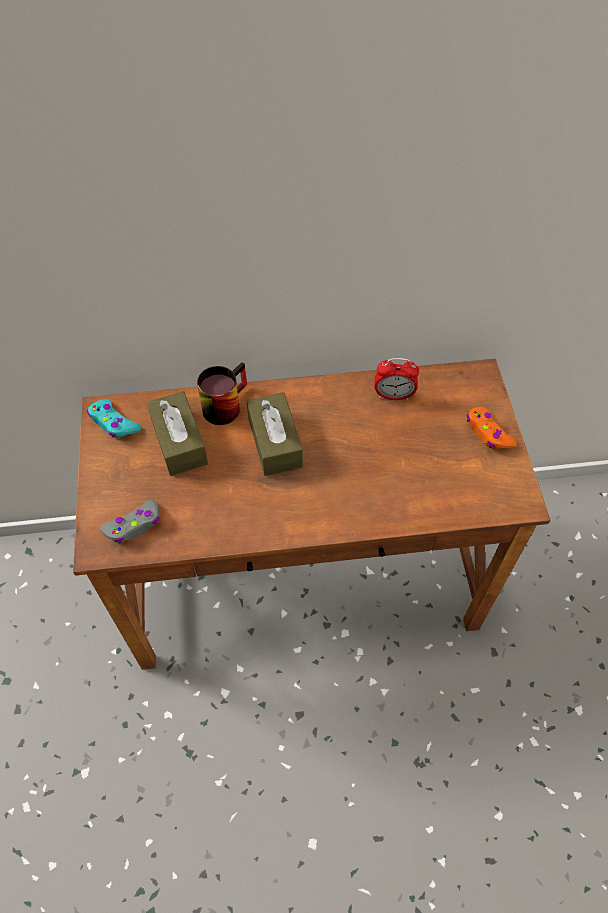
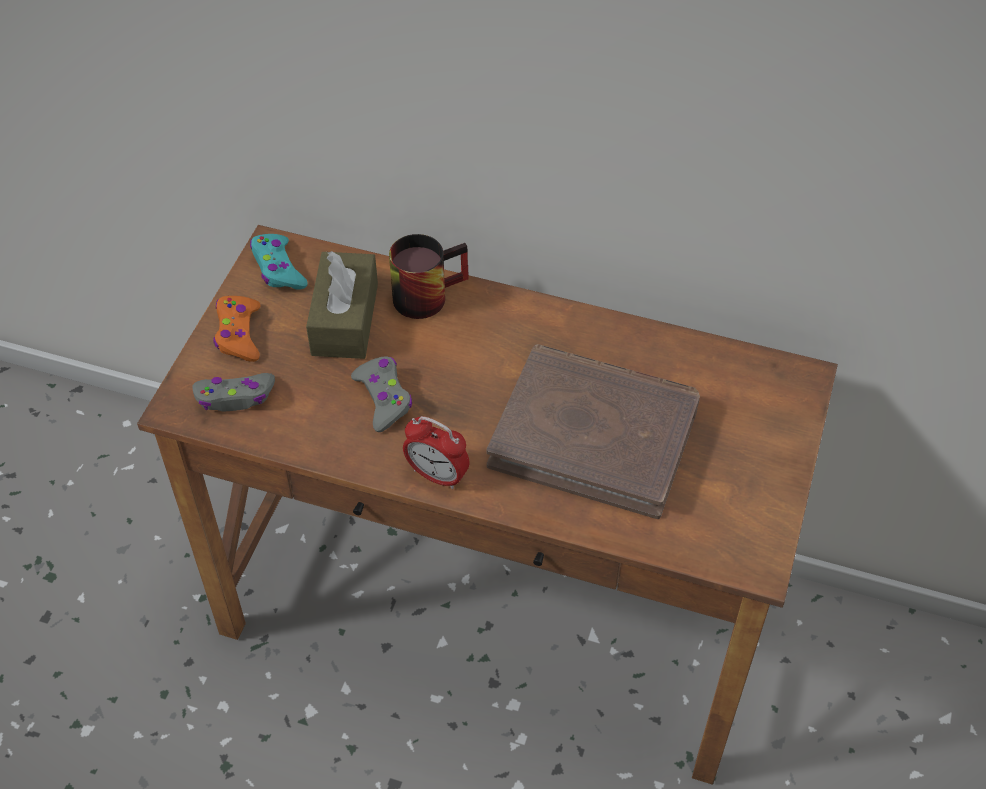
camera: 25 degrees right, 5 degrees down
(235, 486) = (383, 398): none -> grey game controller
(275, 442) = (464, 363): brown tissue box -> none
(382, 458) = (594, 435): none -> brown book
(393, 395) = (659, 361): alarm clock -> alarm clock (437, 475)
(488, 433) = (763, 457): orange game controller -> orange game controller (238, 334)

